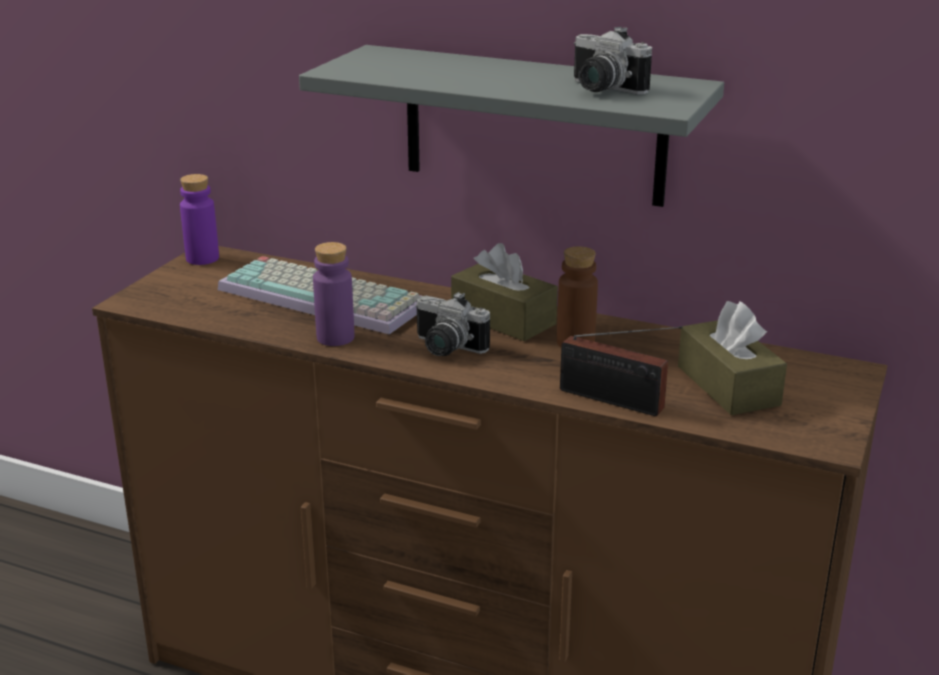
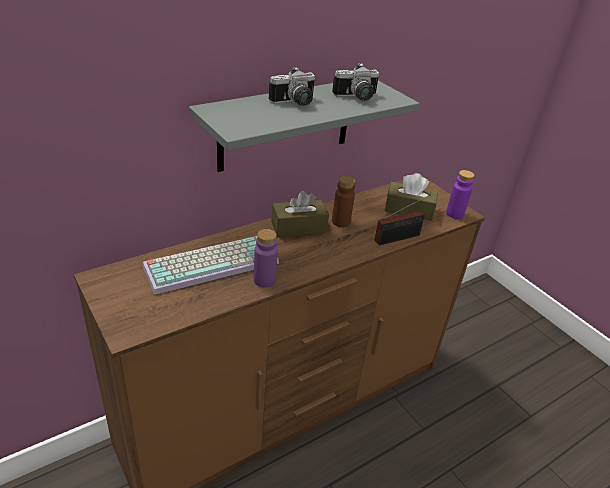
camera: 60 degrees left, 10 degrees up
(202, 258) = (101, 283): purple bottle -> purple bottle (454, 214)
(445, 349) = (311, 255): camera -> camera (295, 103)

